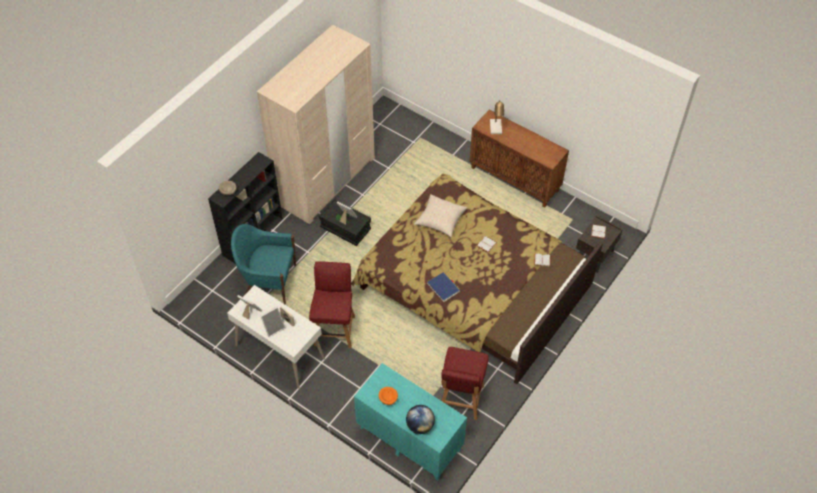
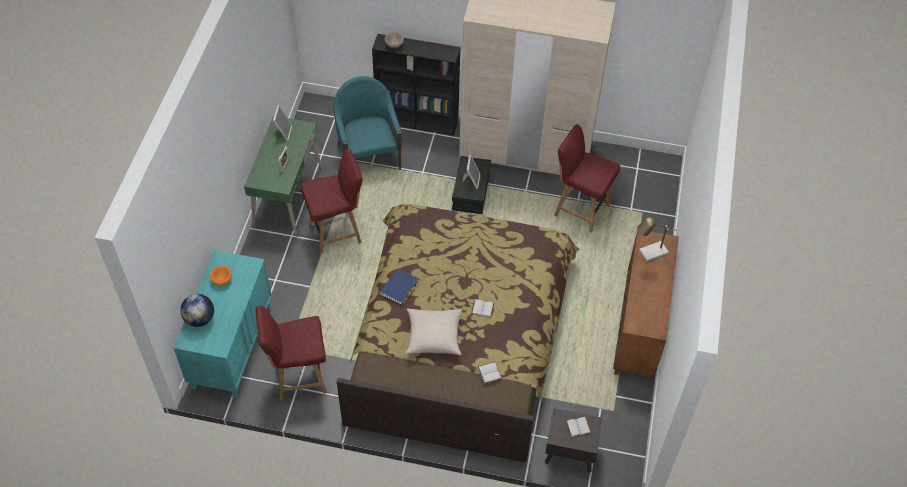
camera: 65 degrees right, 0 degrees up
(273, 328) = (271, 157): picture frame -> none
(279, 352) = (287, 197): white desk -> green desk
(398, 170) = (580, 209): none -> red chair
(440, 220) = (493, 253): beige pillow -> beige pillow (433, 337)

